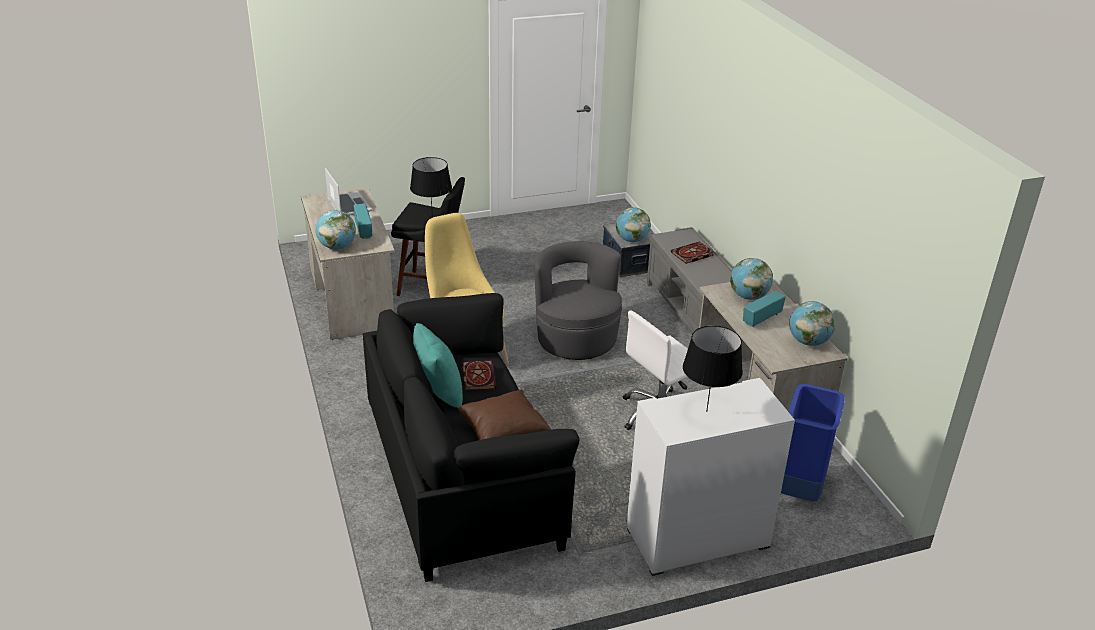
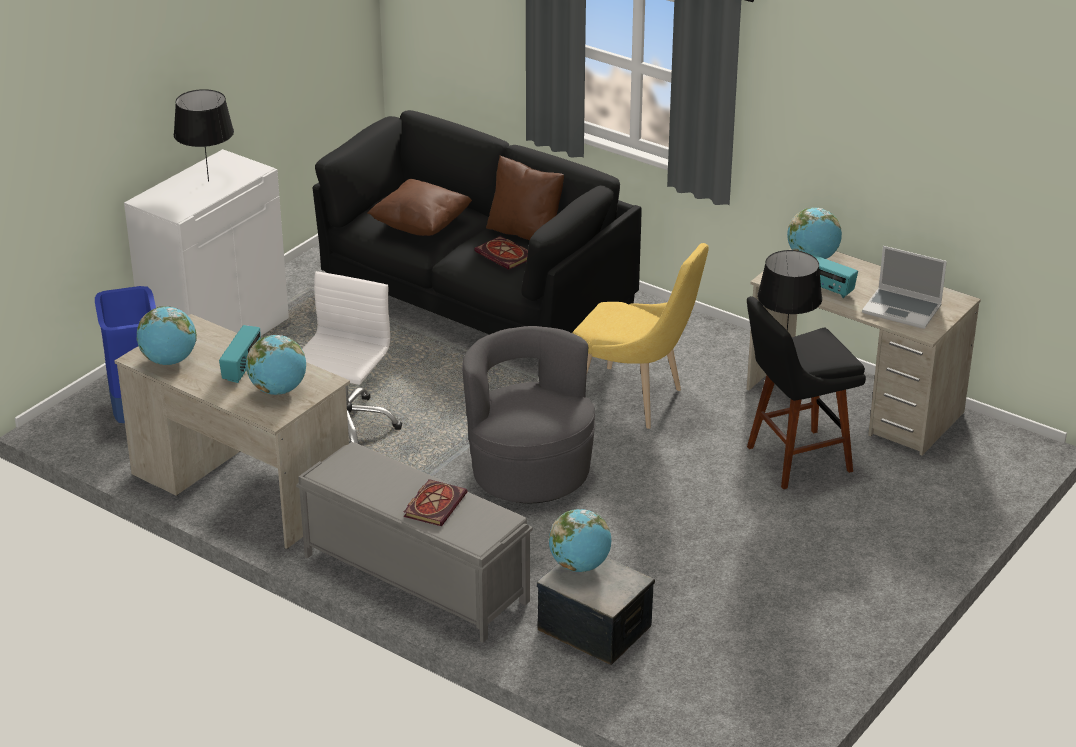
camera: 145 degrees right, 0 degrees up
(438, 391) = (525, 233): turquoise pillow -> brown pillow
(576, 339) = (530, 472): grey armchair -> grey armchair turned 150 degrees counterclockwise

